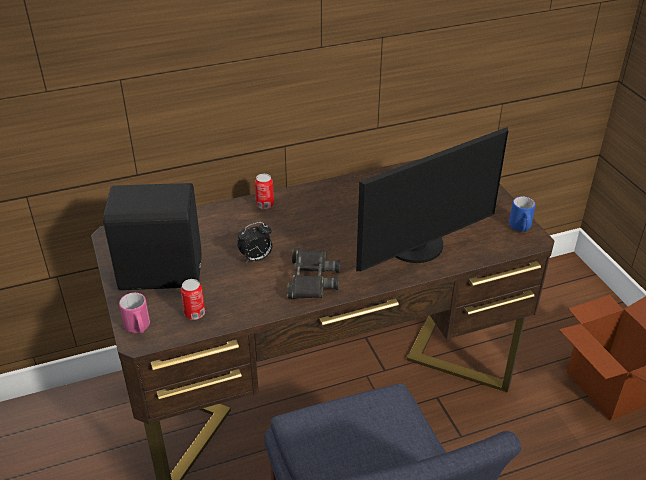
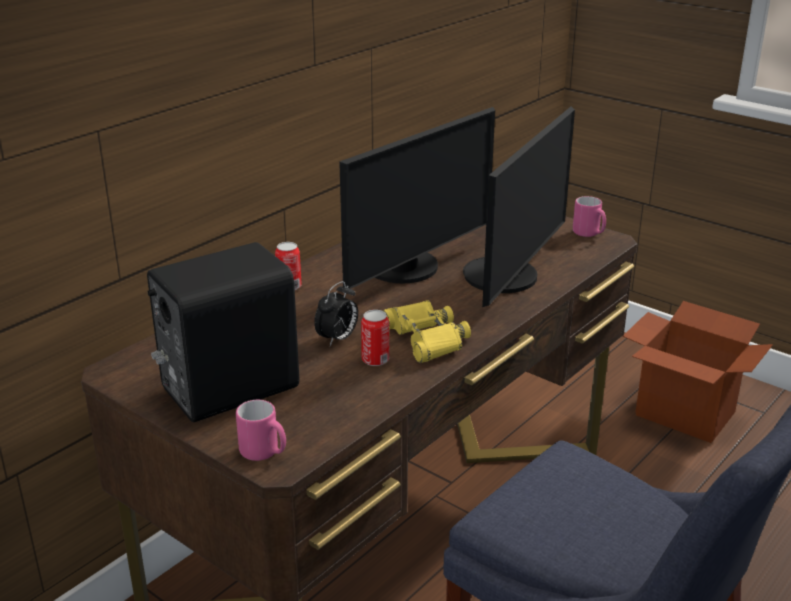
camera: 30 degrees left, 10 degrees down
(194, 313) = (322, 414): can -> can (375, 360)
(311, 279) = (425, 338): black binoculars -> yellow binoculars
(355, 216) = (408, 269): none -> monitor
(521, 228) = (589, 234): blue mug -> pink mug

